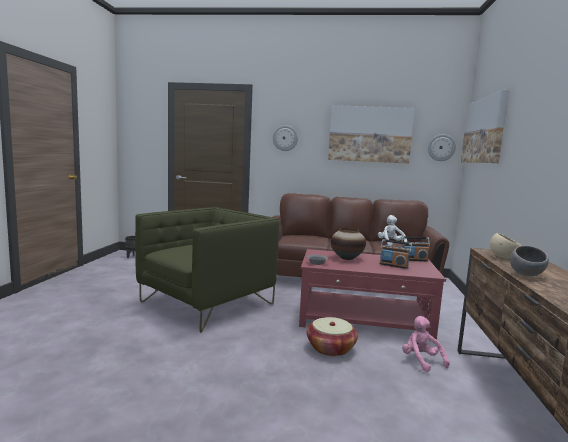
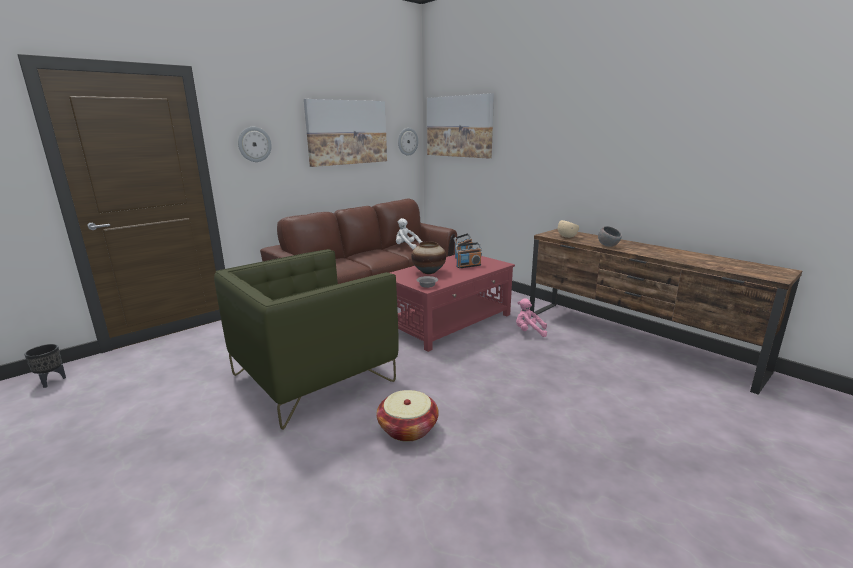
camera: 50 degrees left, 10 degrees up
(207, 304) = (314, 378): green armchair -> green armchair turned 120 degrees counterclockwise
(331, 348) = (478, 354): basket -> basket (408, 428)

